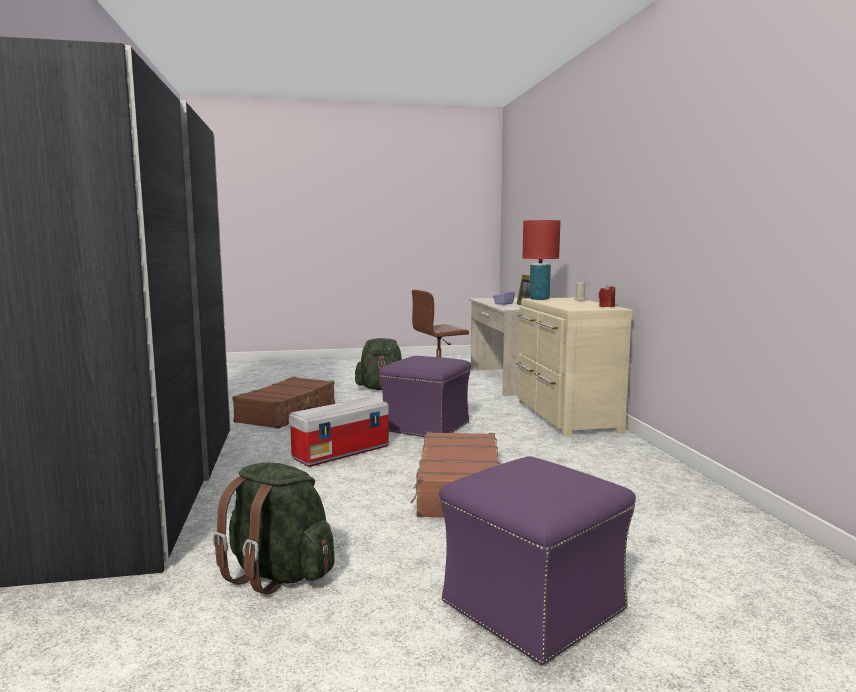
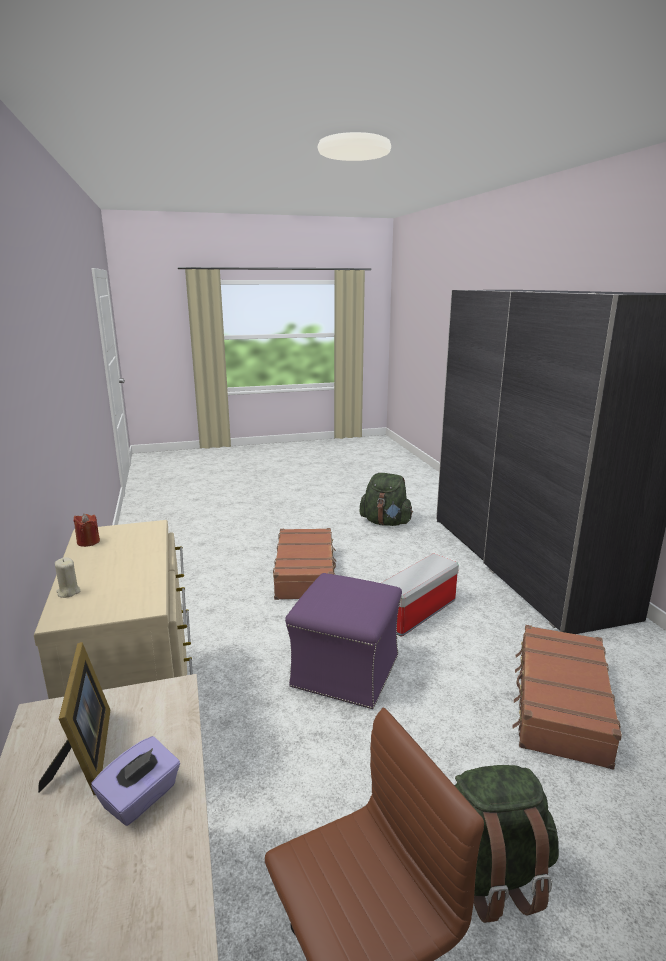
camera: 175 degrees right, 10 degrees up
(532, 607) = (277, 516): purple ottoman -> none
(539, 299) = (138, 601): red table lamp -> none

